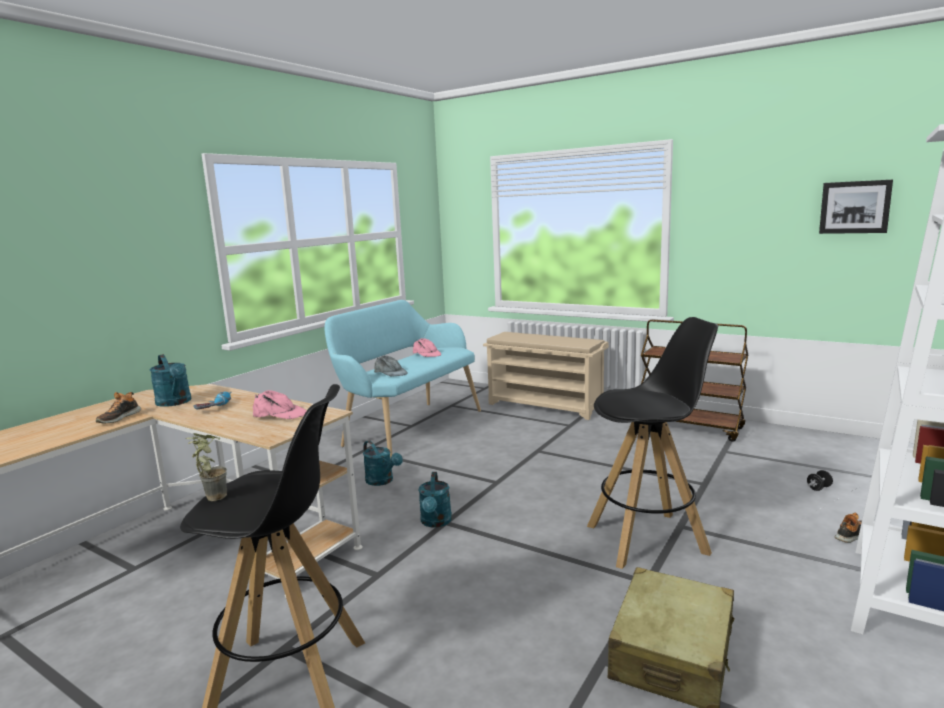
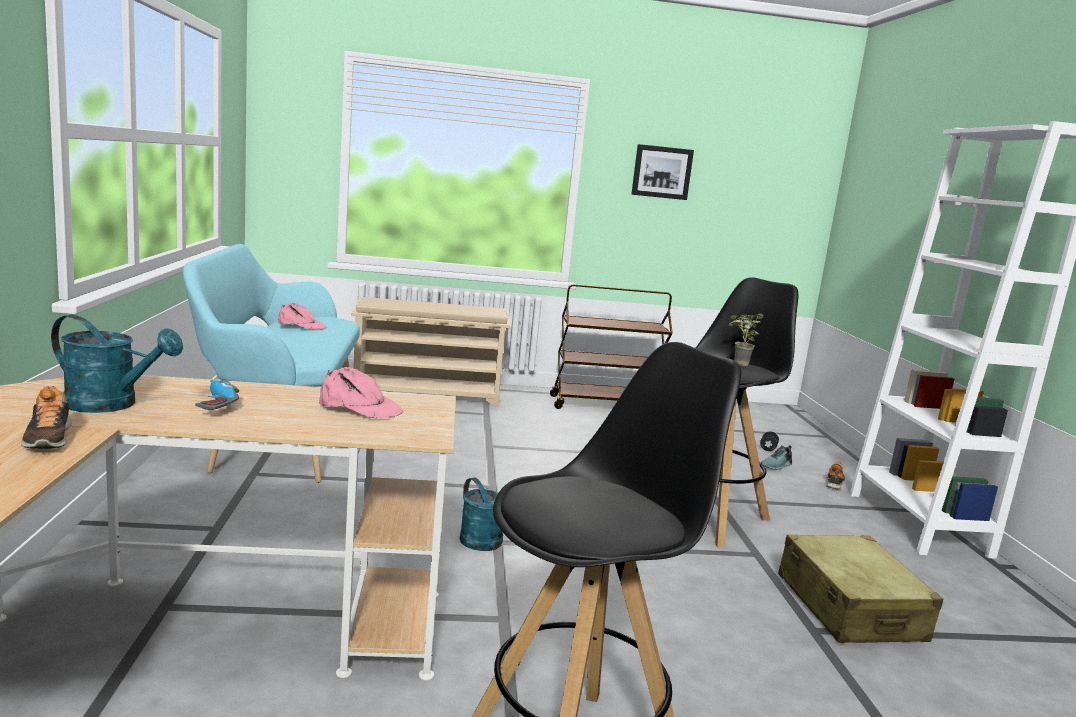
camera: 40 degrees left, 0 degrees up
(211, 497) = (543, 517): potted plant -> potted plant (737, 364)
(280, 414) = (359, 407): pink cap -> pink cap turned 45 degrees clockwise
(382, 481) = (344, 509): turquoise watering can -> none
(390, 372) = (299, 351): grey cap -> none
(802, 506) = (777, 466): none -> shoe
(854, 207) = (753, 181): picture -> picture (662, 172)

